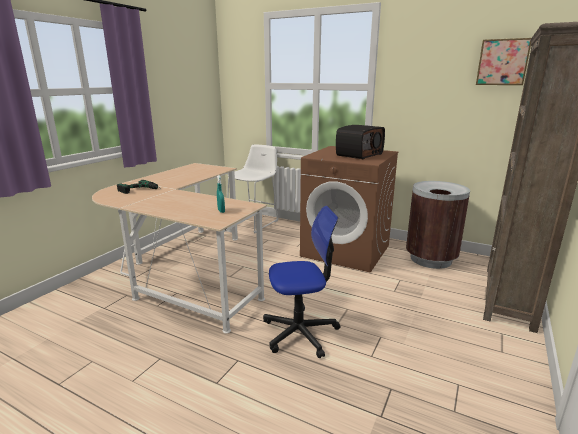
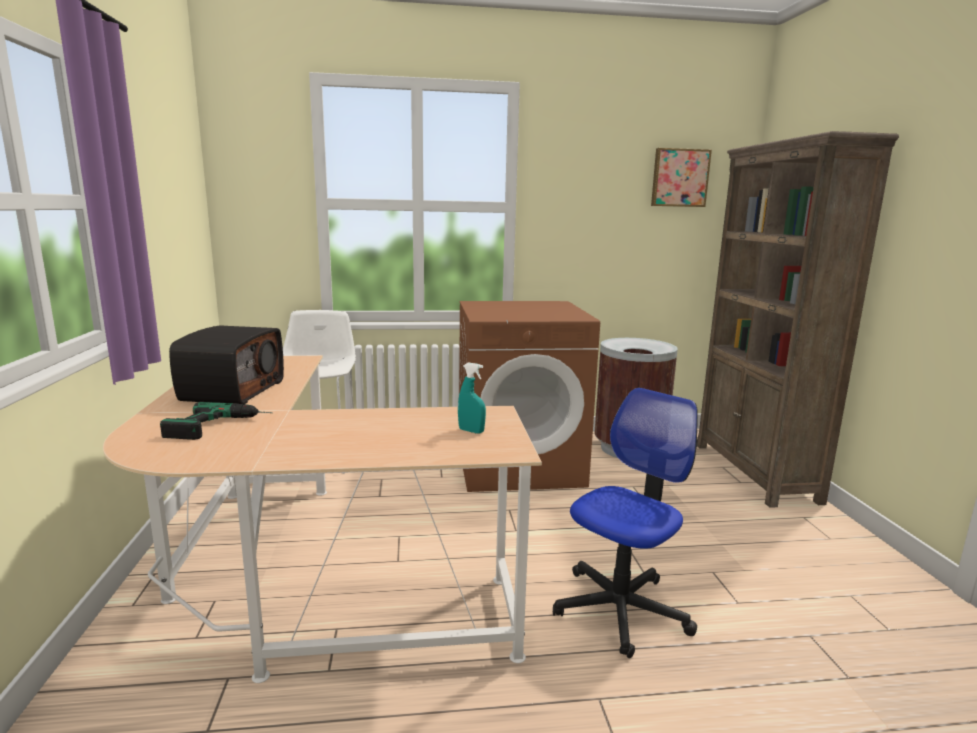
camera: 35 degrees left, 5 degrees down
(359, 154) = (536, 309): radio -> radio (232, 391)

